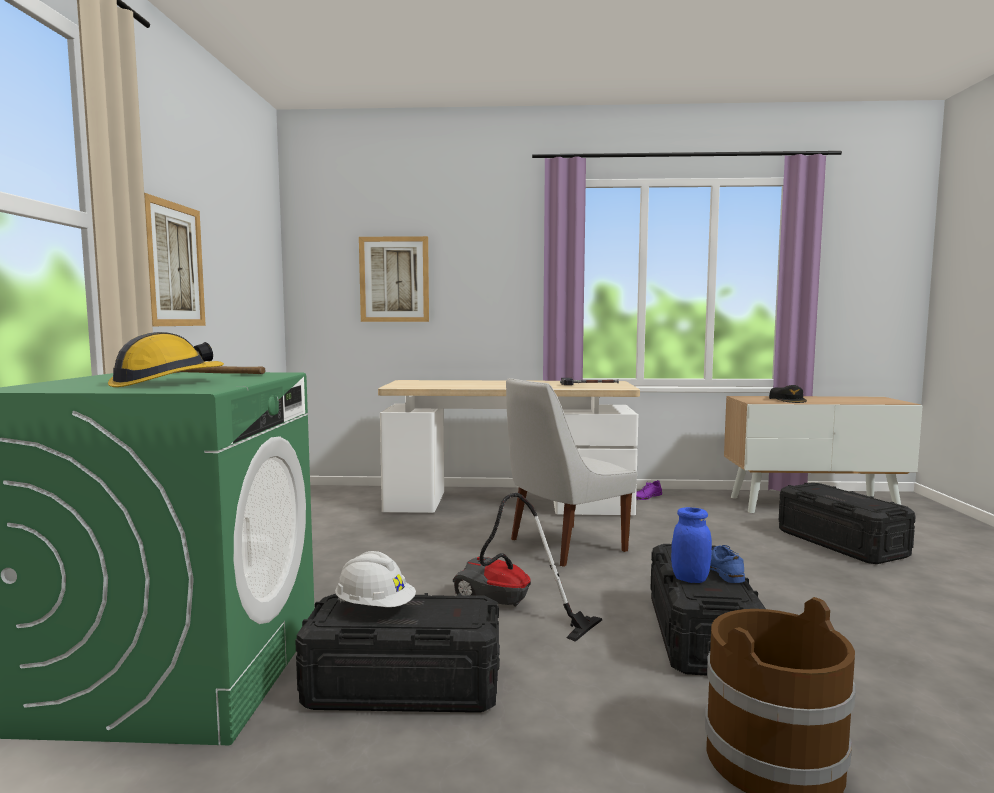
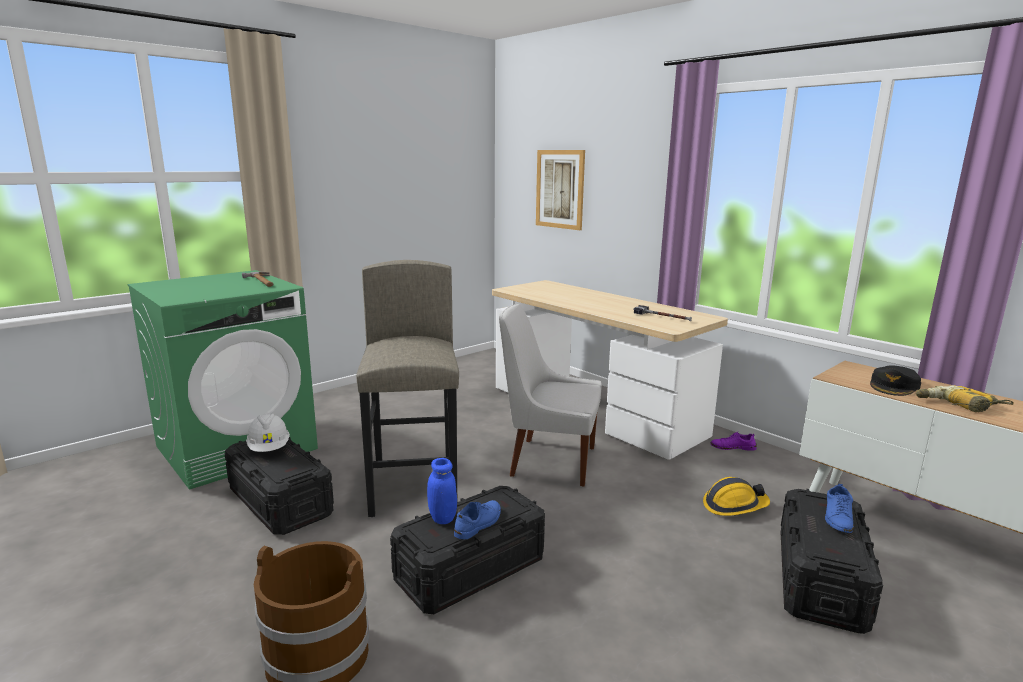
camera: 45 degrees right, 10 degrees up
(166, 383) = (201, 289): hard hat -> hard hat (734, 506)
(173, 265) = (341, 192): picture -> none
(508, 607) = (415, 487): vacuum cleaner -> grey stool
(834, 401) = (959, 405): none -> power drill
(836, 491) = (838, 517): none -> blue shoe

